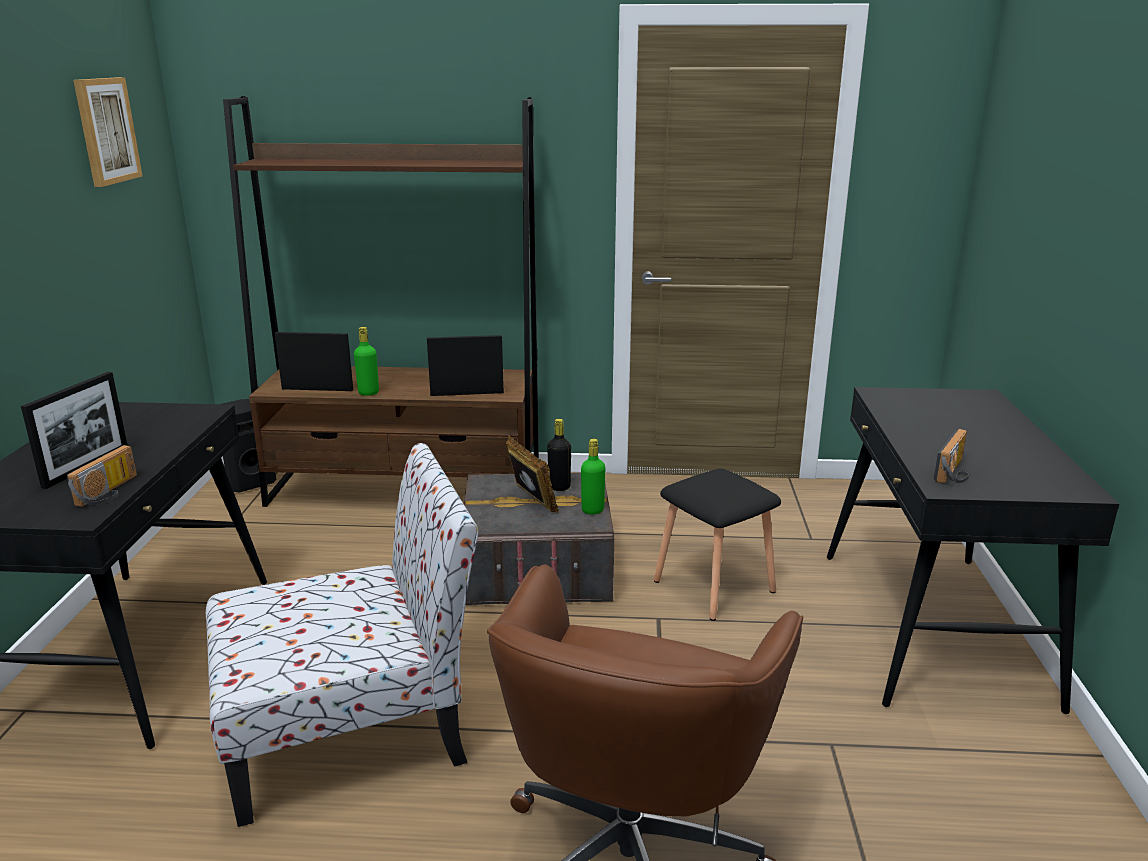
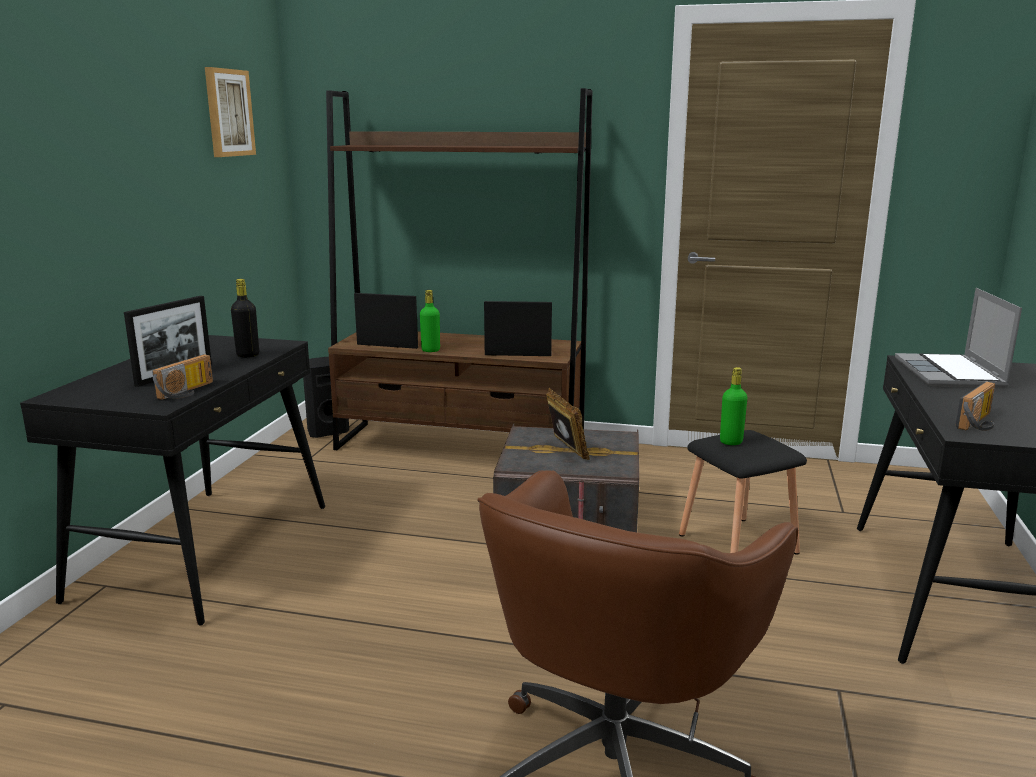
camera: 10 degrees right, 5 degrees down
(351, 730) = (375, 629): chair -> none
(559, 487) = (594, 441): black bottle -> black bottle (248, 355)
(592, 510) = (622, 460): green bottle -> green bottle (731, 442)
(918, 409) = (950, 374): none -> laptop

